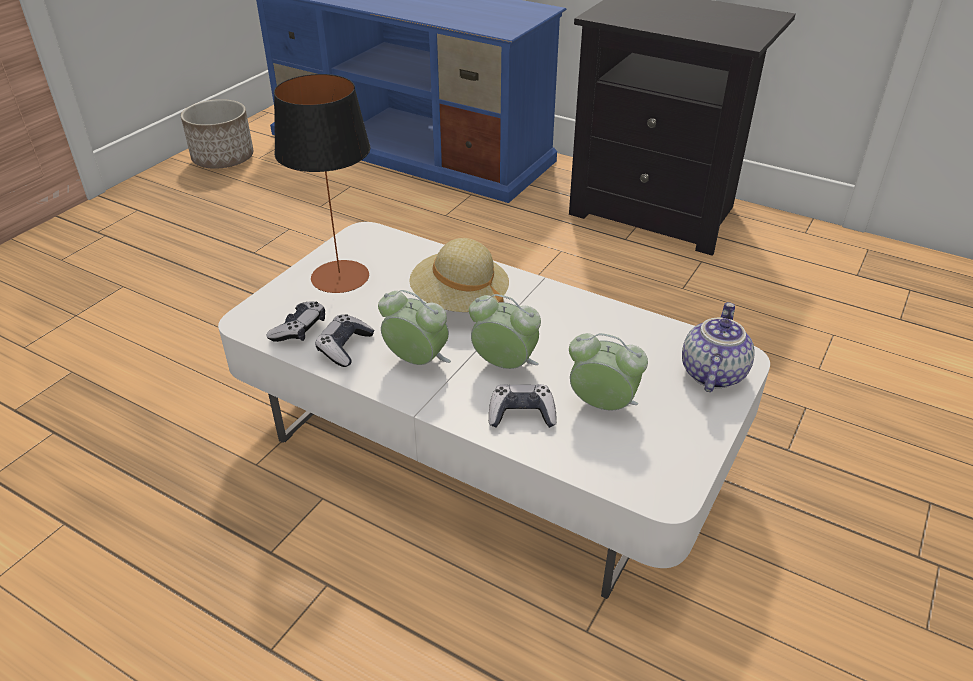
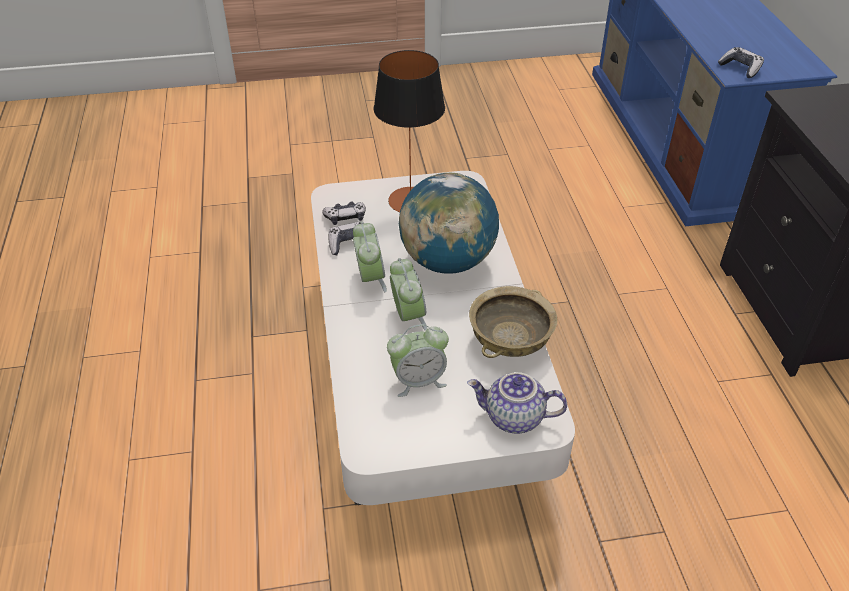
camera: 50 degrees right, 5 degrees up
(223, 158) = (536, 78): planter -> none
(459, 301) = (447, 261): beige hat -> globe
(522, 414) = (371, 349): game controller -> game controller (740, 68)
(602, 405) = (418, 380): alarm clock -> alarm clock turned 90 degrees clockwise
(610, 321) = (510, 340): none -> beige bowl
(711, 373) = (513, 418): teapot -> teapot turned 150 degrees counterclockwise

